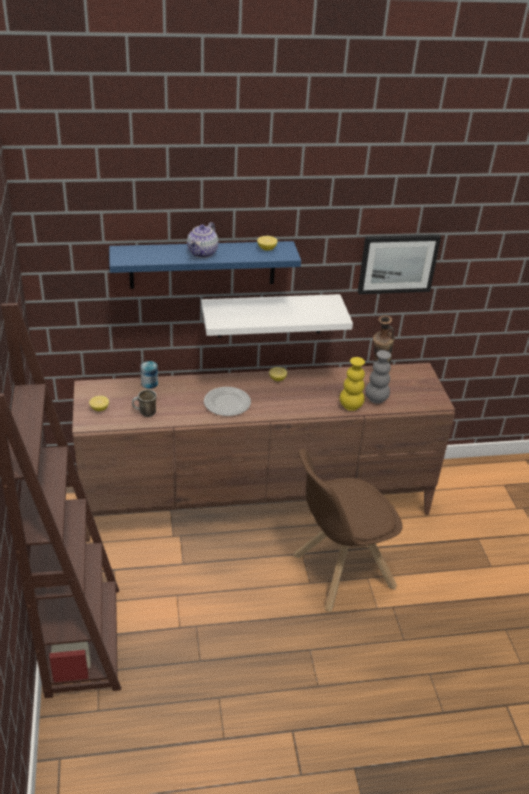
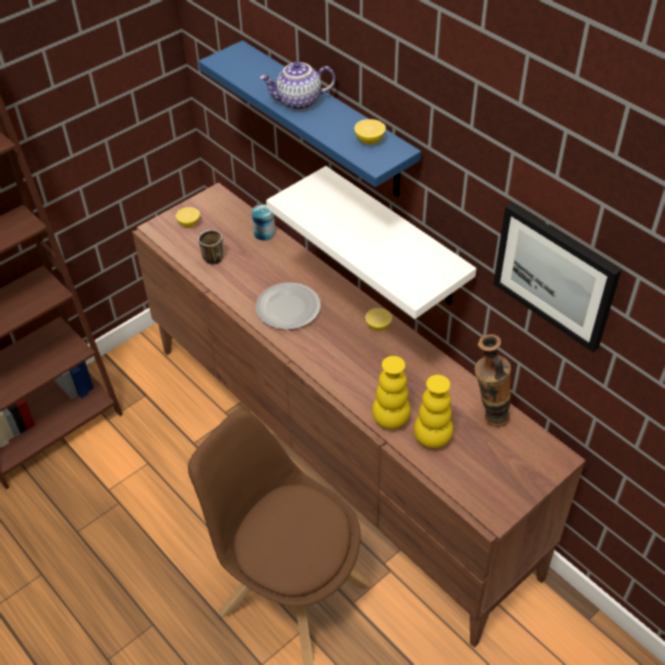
camera: 60 degrees right, 10 degrees up
(376, 399) = (432, 439): grey vase -> yellow vase

